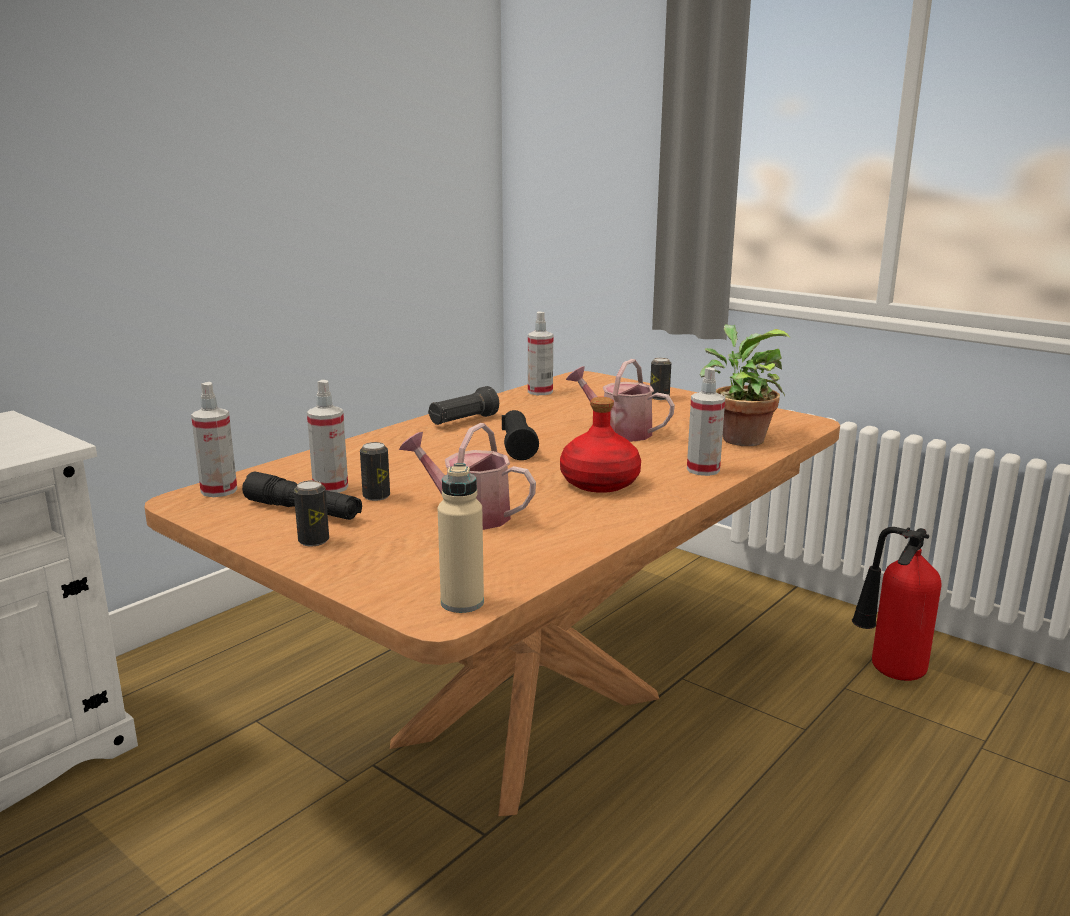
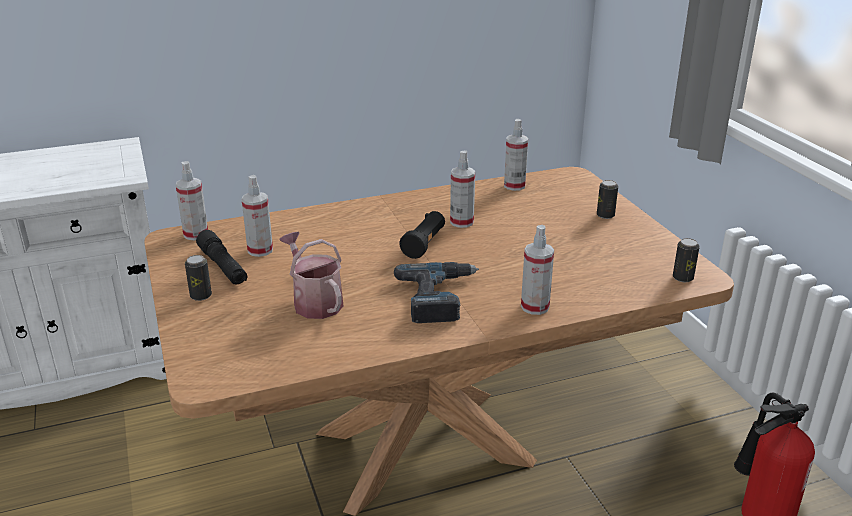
camera: 30 degrees right, 10 degrees up
(376, 496) = (278, 267): can -> can (683, 278)
(462, 603) = (224, 377): beige bottle -> none
(463, 421) = (418, 206): black flashlight -> none
(530, 425) = (461, 222): none -> spray bottle
(600, 483) = (439, 297): red bottle -> power drill
(618, 432) = (520, 247): watering can -> none
(738, 438) = (611, 280): potted plant -> none

